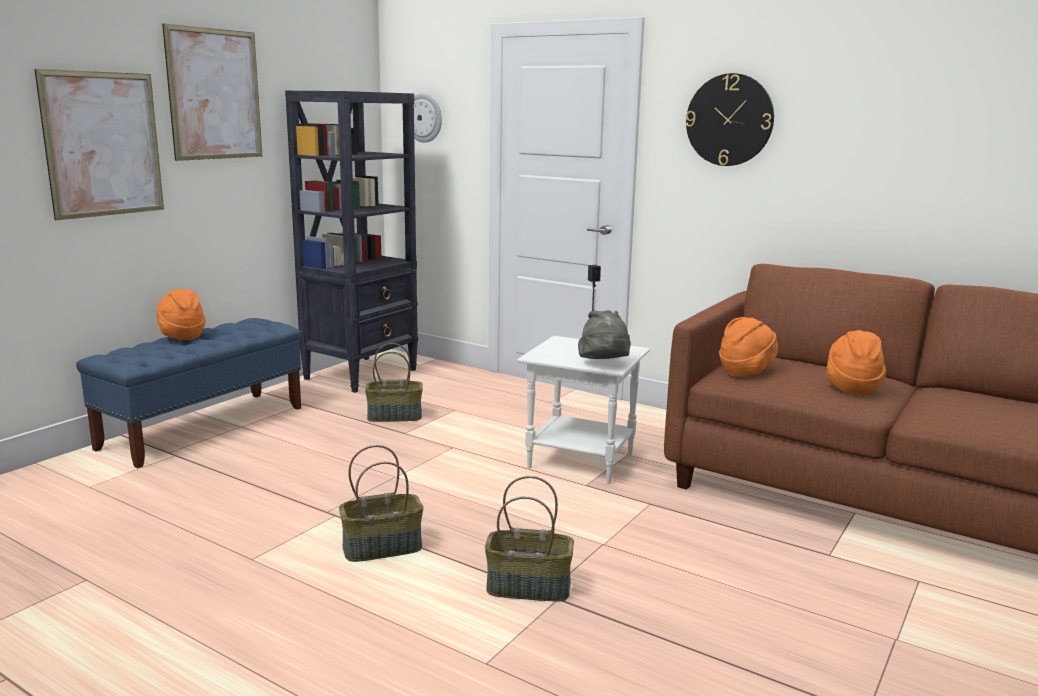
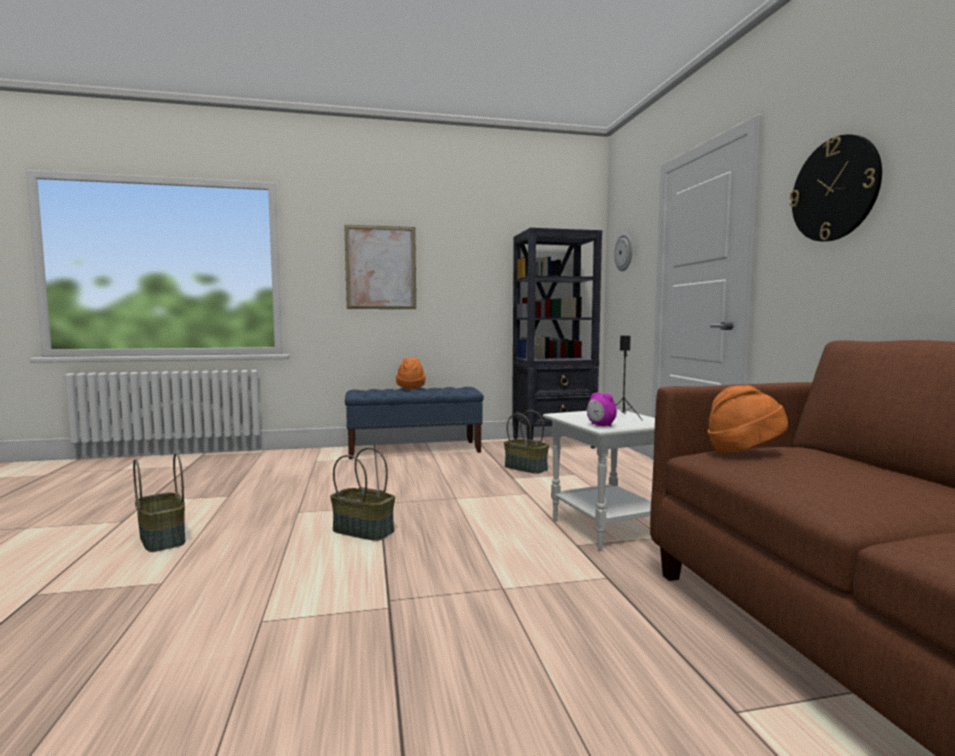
camera: 45 degrees right, 10 degrees down
(215, 94) = (460, 240): picture -> none
(529, 587) = (389, 590): basket -> basket (163, 539)
(604, 364) = (600, 425): grey hat -> alarm clock
(851, 387) = (861, 487): orange hat -> none

